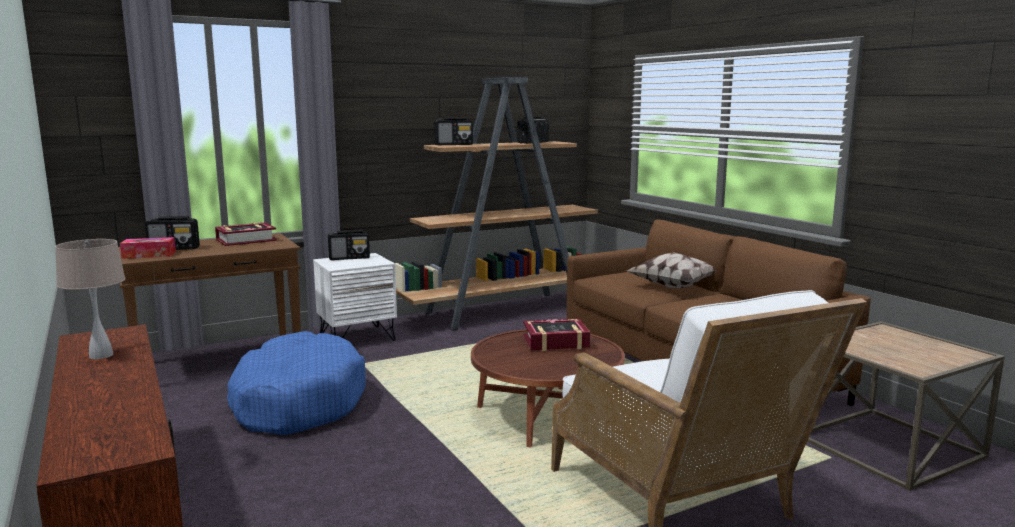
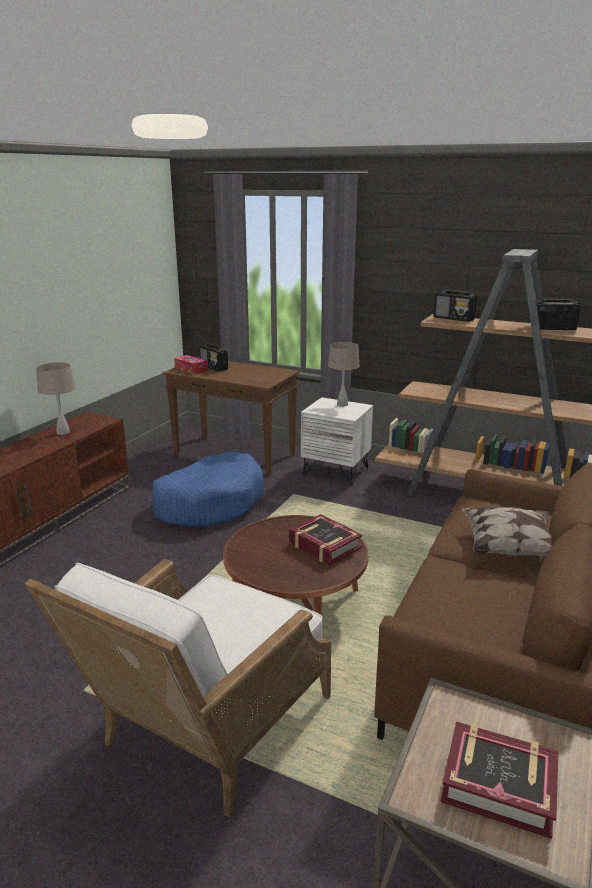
camera: 55 degrees right, 10 degrees up
(246, 240) = (263, 371): book -> book (498, 784)
(349, 258) = (342, 404): radio -> beige table lamp

